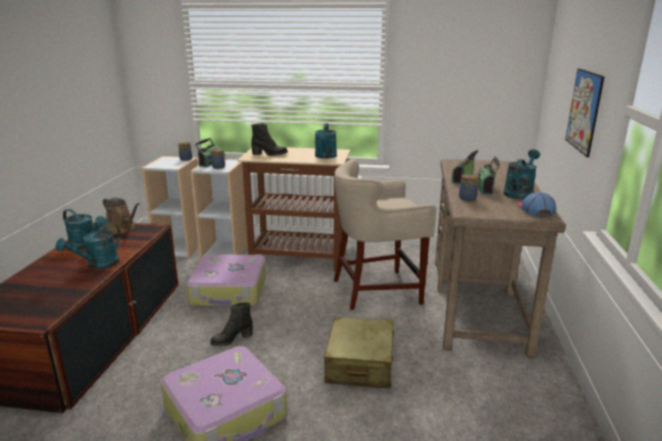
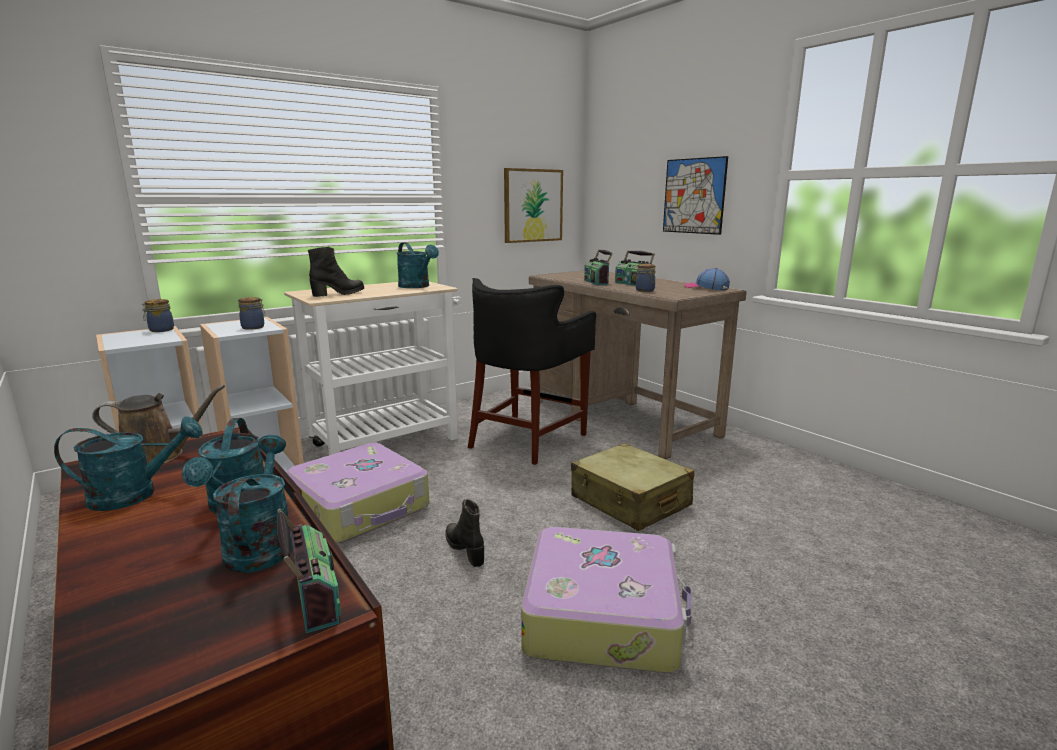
camera: 45 degrees left, 5 degrees down
(209, 163) = (221, 326): radio -> radio (312, 597)
(232, 339) = (465, 549): black boot -> black boot turned 135 degrees clockwise
(301, 257) = (387, 442): brown cart -> white cart
(377, 290) = (527, 440): beige stool -> black stool
(478, 95) = (533, 205): none -> picture
(519, 192) = (662, 282): turquoise watering can -> turquoise watering can (261, 543)

